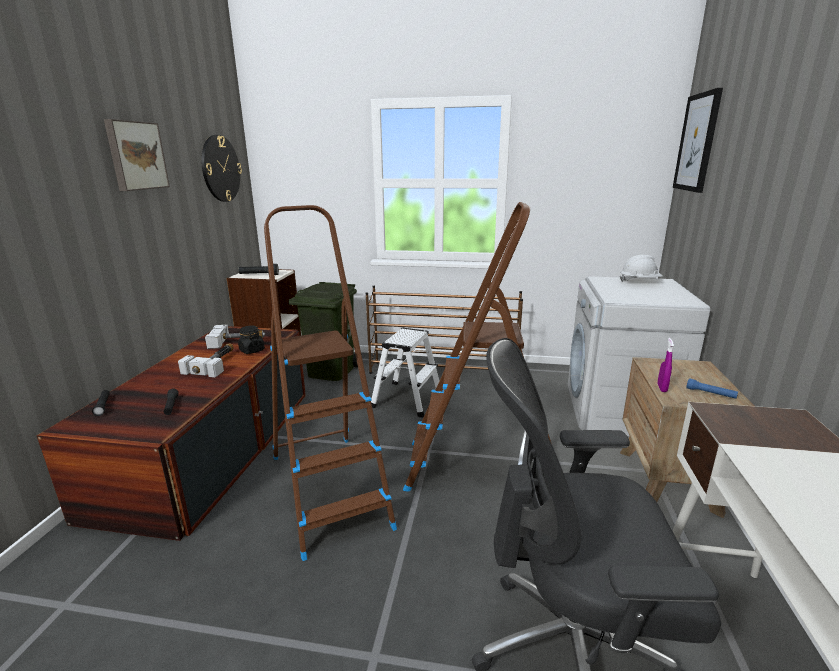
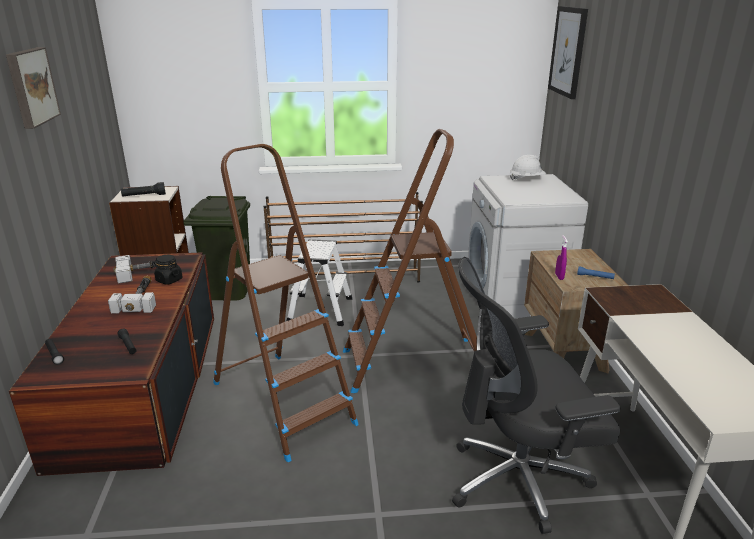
camera: 15 degrees left, 5 degrees up
(220, 169) = (89, 81): wall clock -> none

